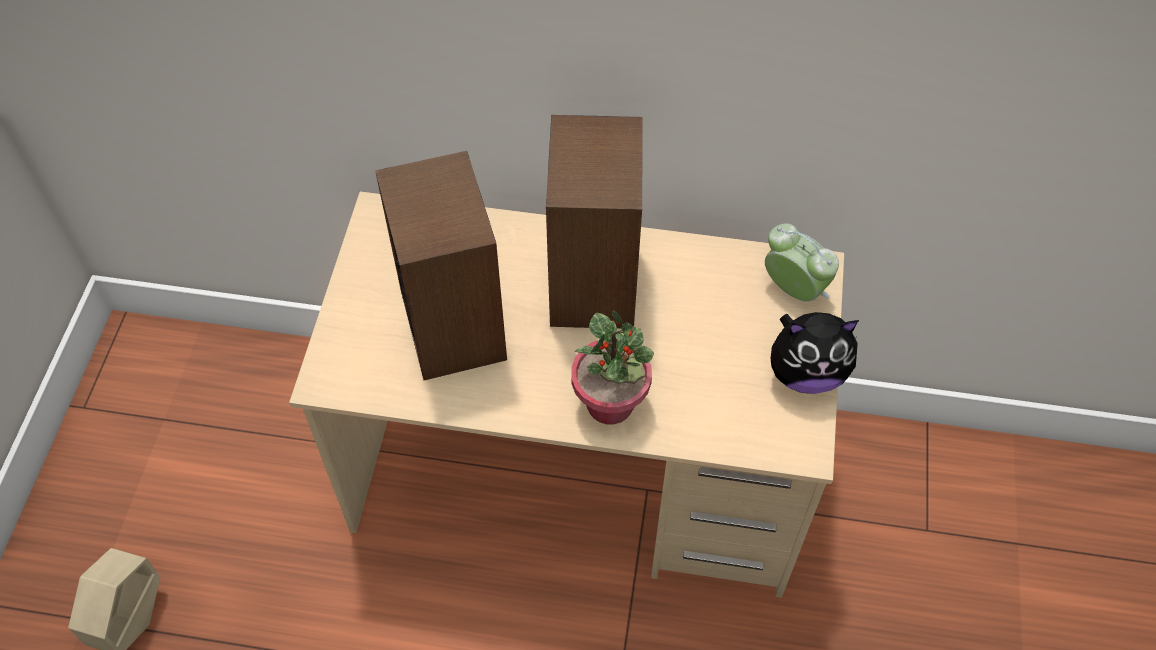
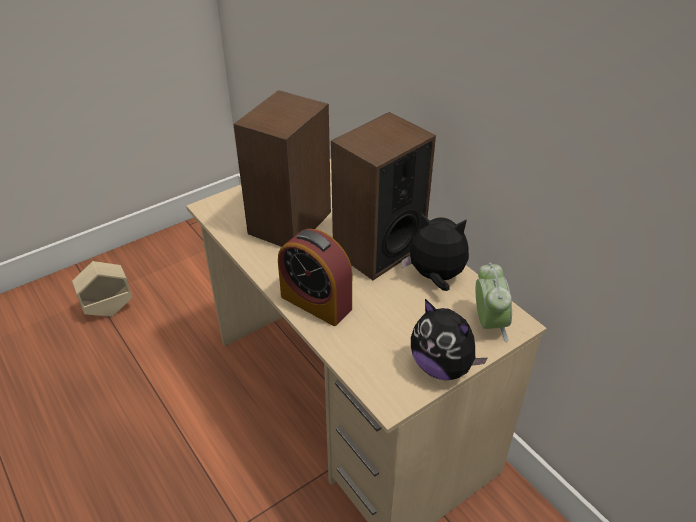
camera: 45 degrees right, 15 degrees down
(610, 404) = (316, 302): potted plant -> alarm clock
(688, 274) = (435, 277): none -> plush toy

